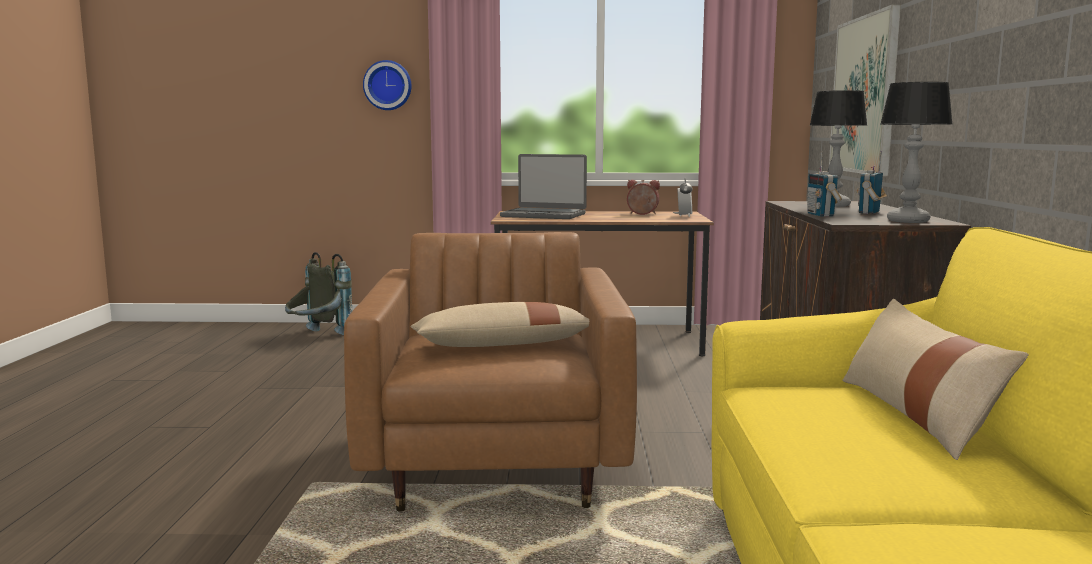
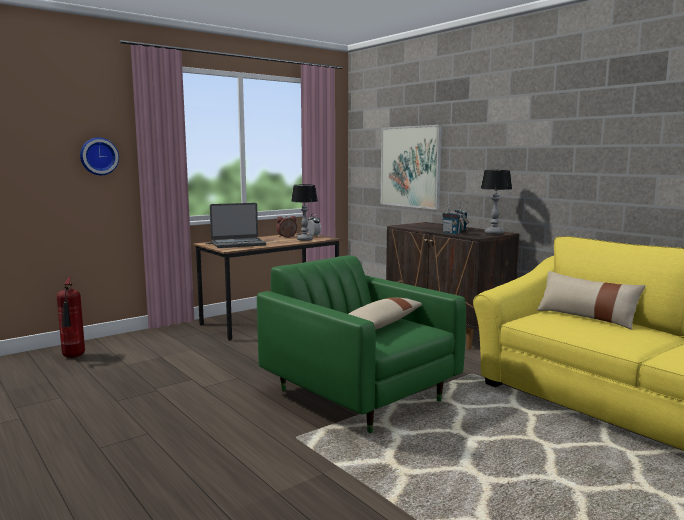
camera: 40 degrees left, 0 degrees up
(317, 336) = (73, 357): grey backpack -> fire extinguisher
(496, 462) = (359, 395): brown armchair -> green armchair
(833, 205) = (428, 226): table lamp -> table lamp (305, 239)

